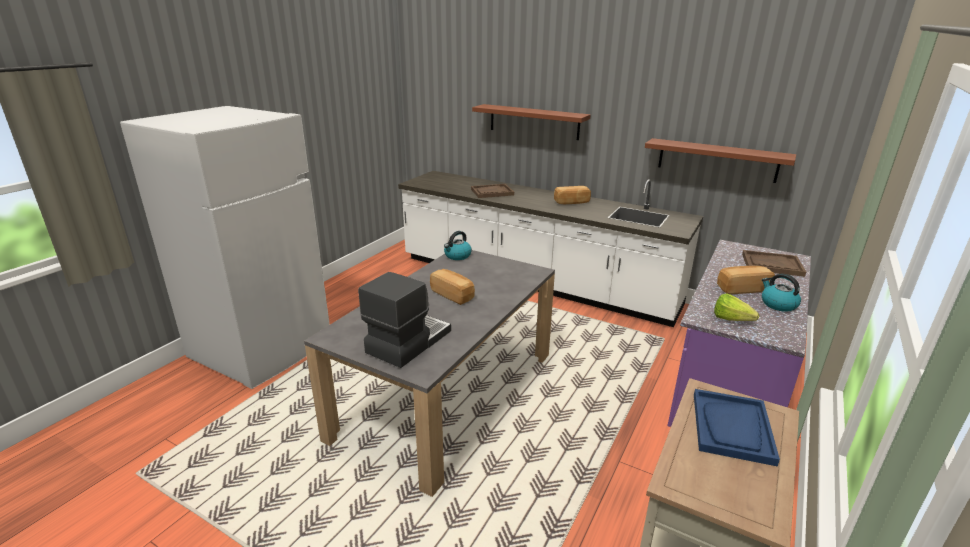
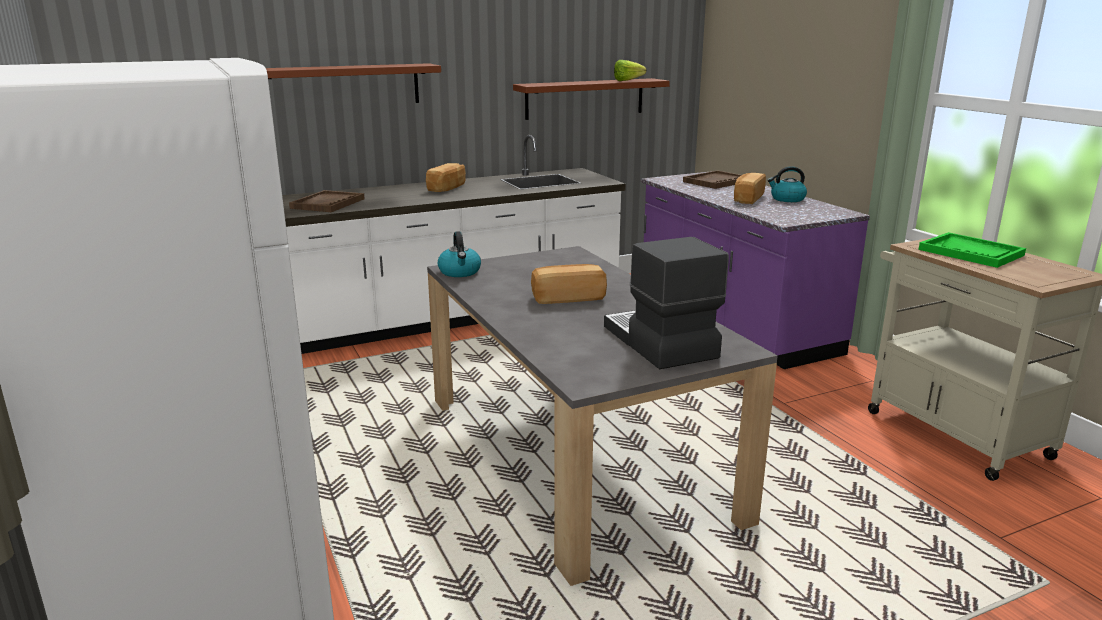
camera: 55 degrees left, 5 degrees down
(732, 428) = (971, 252): blue tray -> green tray
(734, 321) = (801, 215): lettuce -> lettuce (630, 81)

